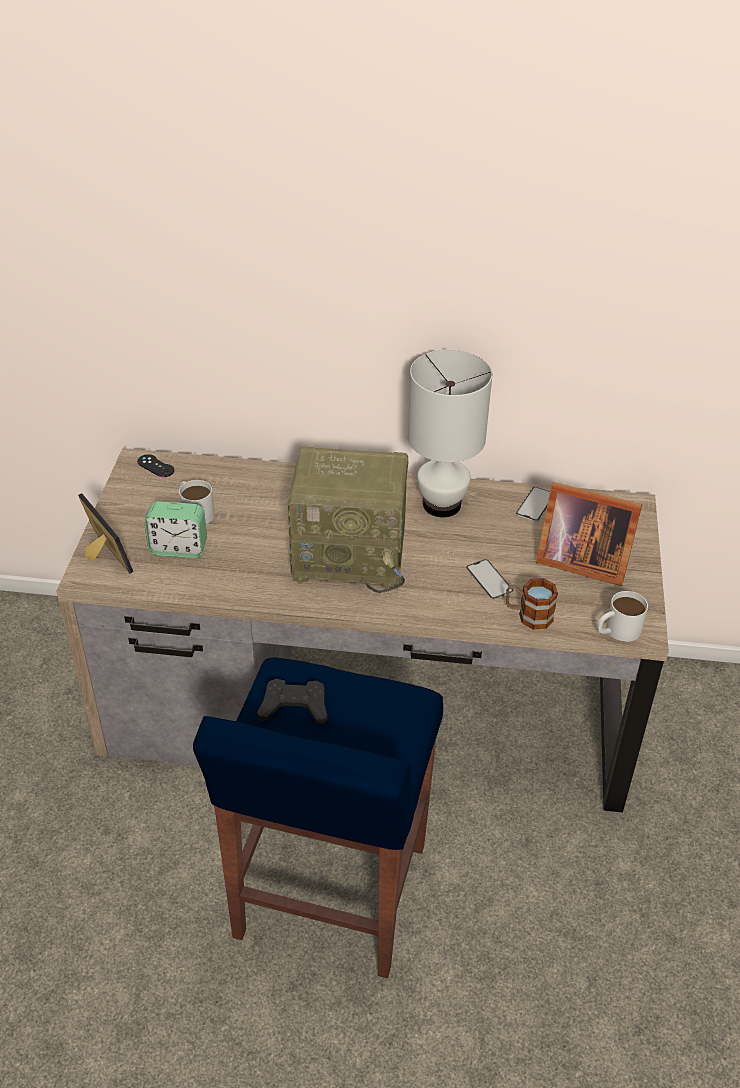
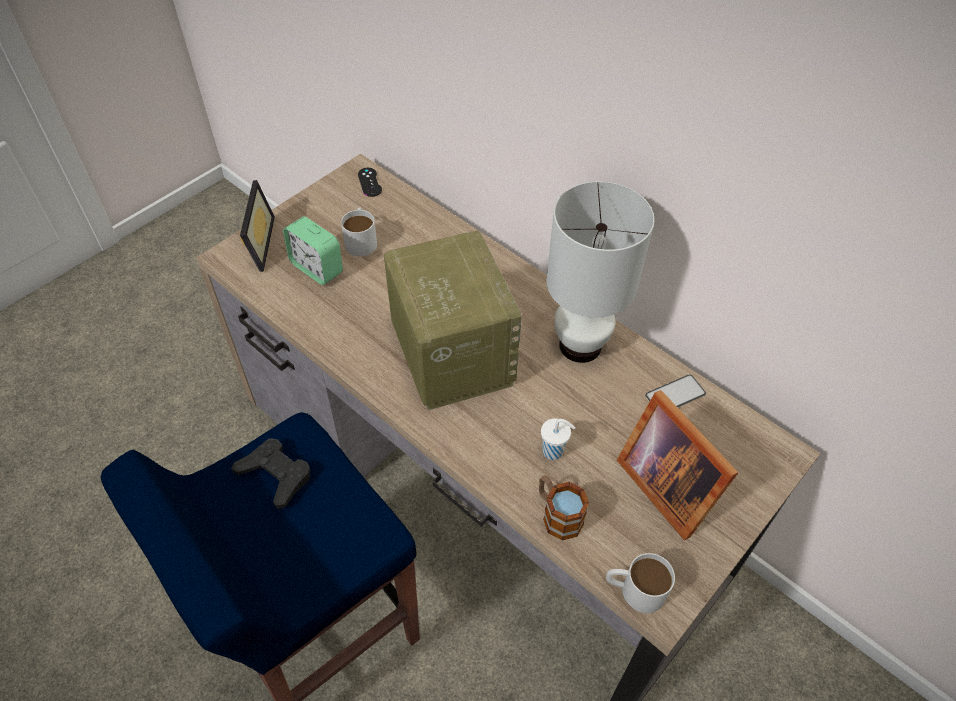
camera: 35 degrees right, 10 degrees up
(351, 555) = (450, 353): radio -> radio turned 150 degrees counterclockwise
(489, 579) = (554, 451): phone -> white cup

